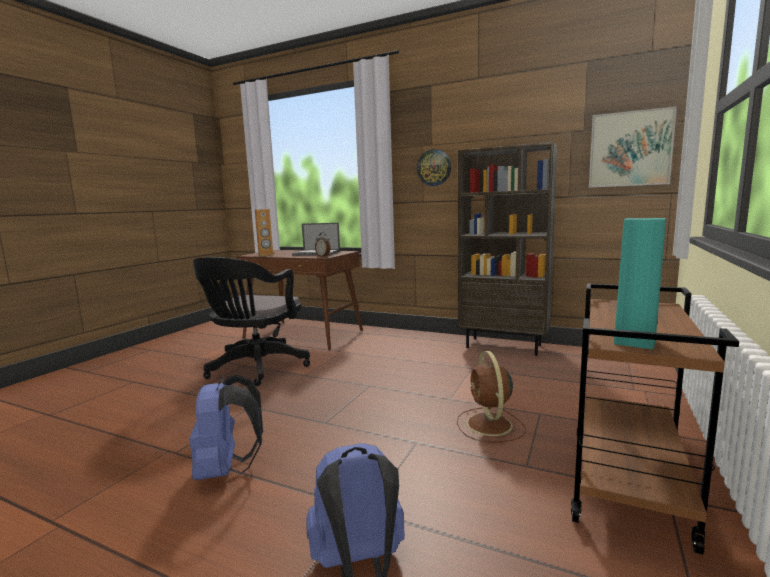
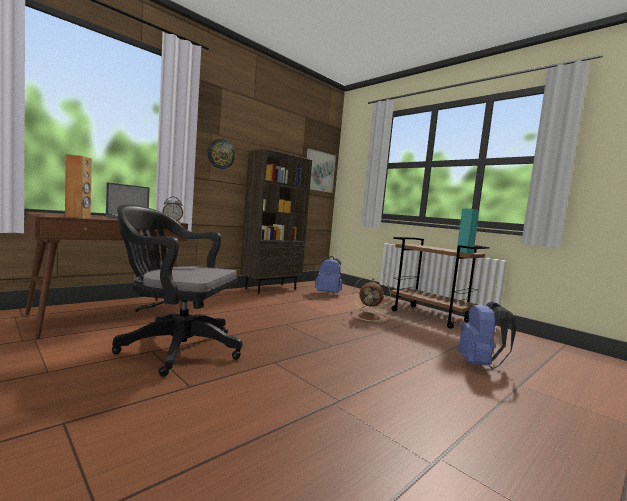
camera: 70 degrees left, 5 degrees down
(227, 470) = (380, 382): blue backpack -> blue backpack (328, 293)
(255, 369) = (175, 348): black office chair -> black office chair turned 150 degrees clockwise

